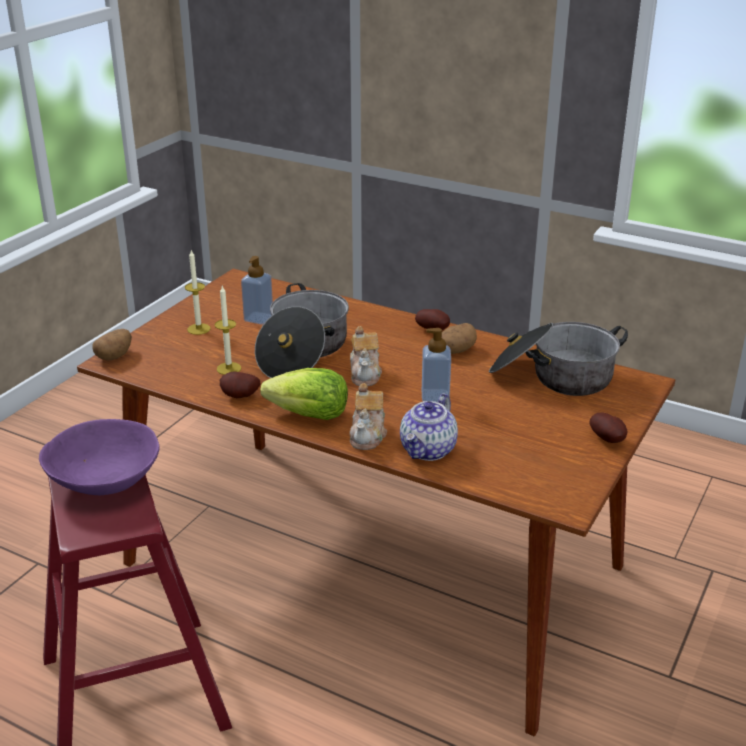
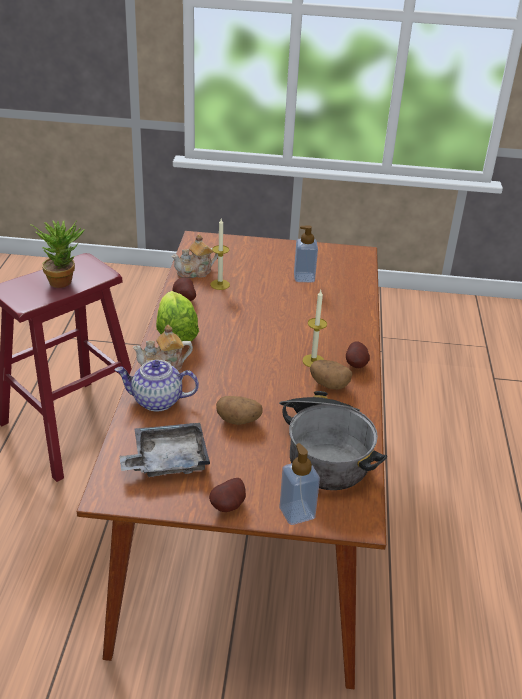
camera: 65 degrees right, 5 degrees up
(104, 480) = (64, 280): purple bowl -> potted plant
(114, 356) = (206, 239): potato -> potato (239, 420)
(199, 329) = (267, 258): candle -> candle (313, 361)
(303, 352) = (267, 309): cooking pot -> none
(365, 374) = (254, 345): teapot -> teapot (195, 272)
(435, 397) = (241, 388): soap dispenser -> soap dispenser (297, 513)
(529, 461) = (167, 460): none -> grey tray

